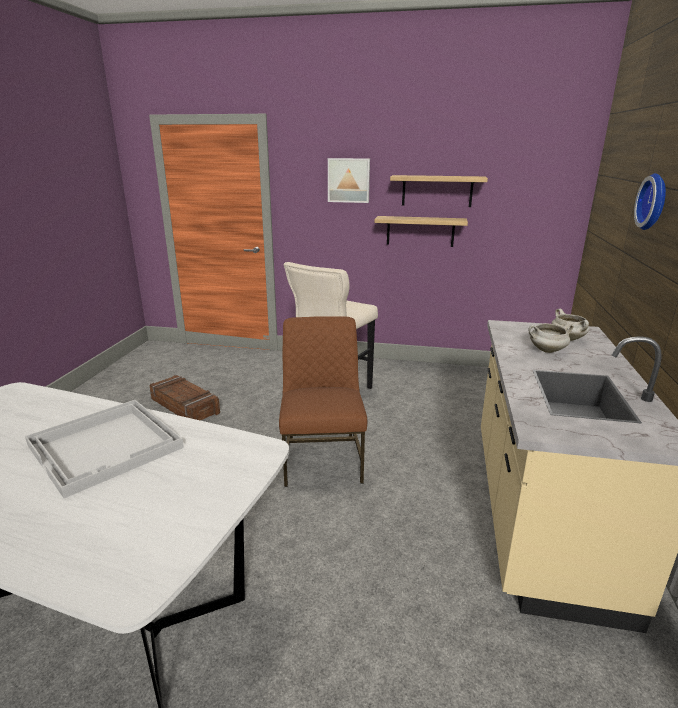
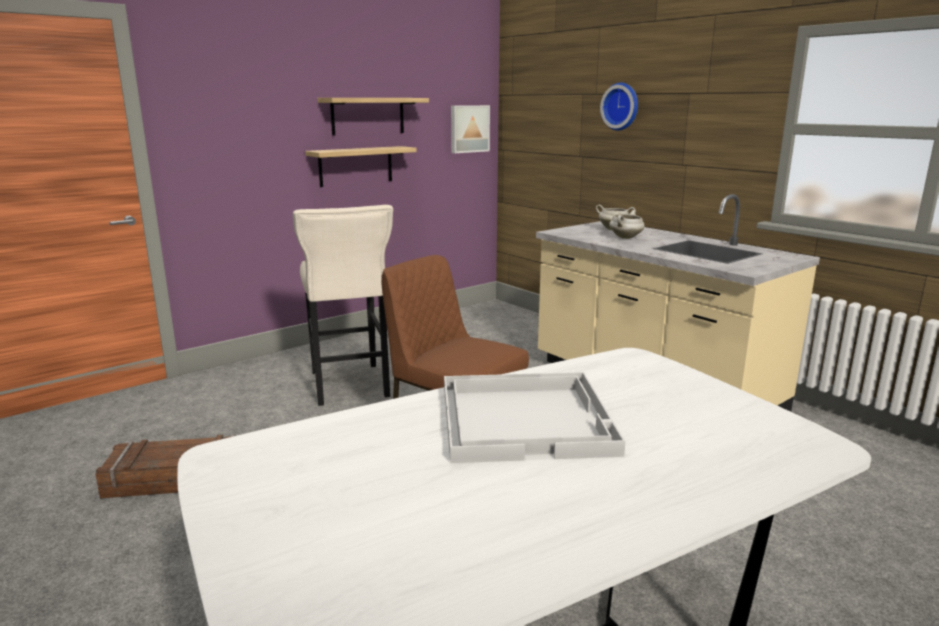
camera: 50 degrees left, 5 degrees down
(349, 180) = (263, 105): picture -> picture (469, 128)

